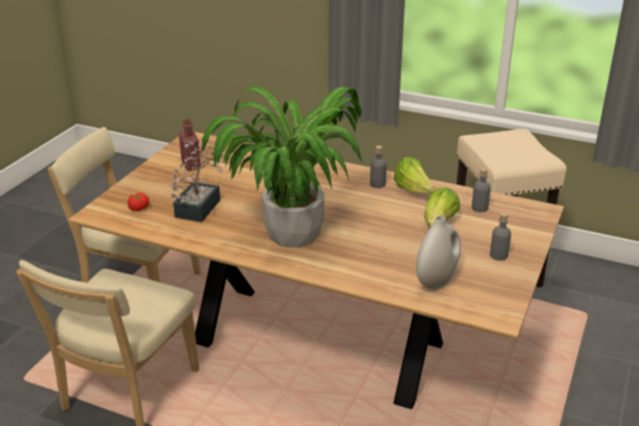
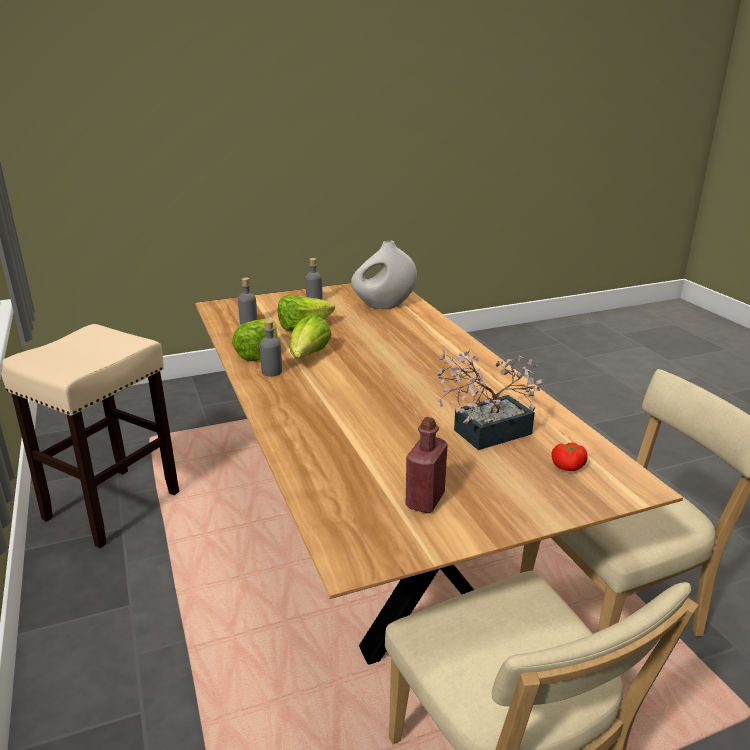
camera: 135 degrees left, 5 degrees down
(293, 234) = (432, 367): potted plant -> none
(381, 203) = (309, 356): none -> lettuce

